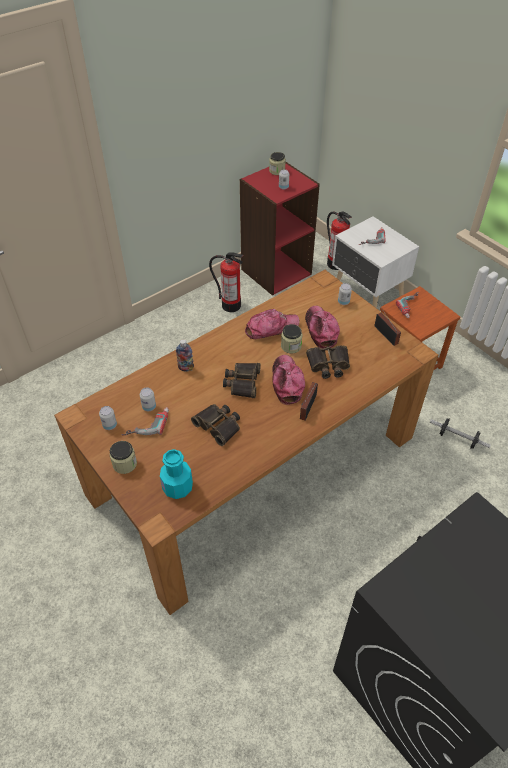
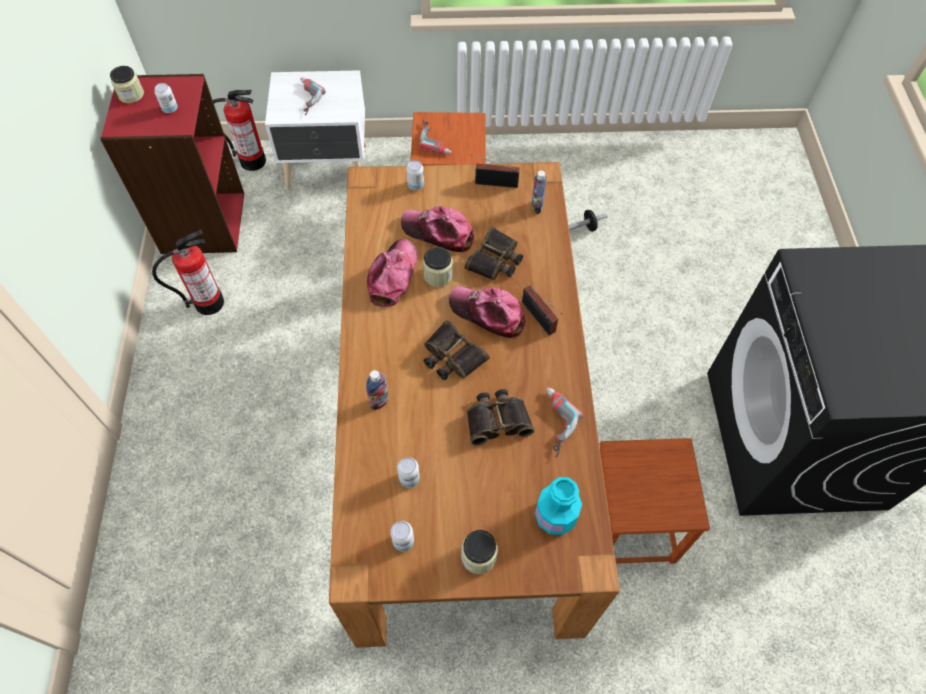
camera: 55 degrees left, 10 degrees up
(147, 423) = (434, 496): power drill -> power drill (552, 423)
(268, 599) = (630, 524): none -> brown stool
(389, 362) = (536, 207): none -> bottle

